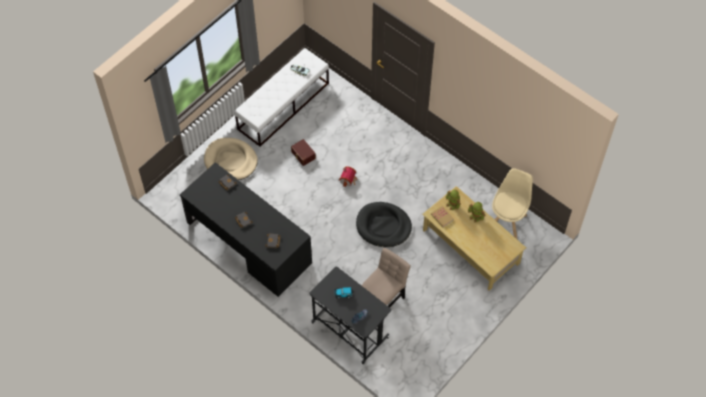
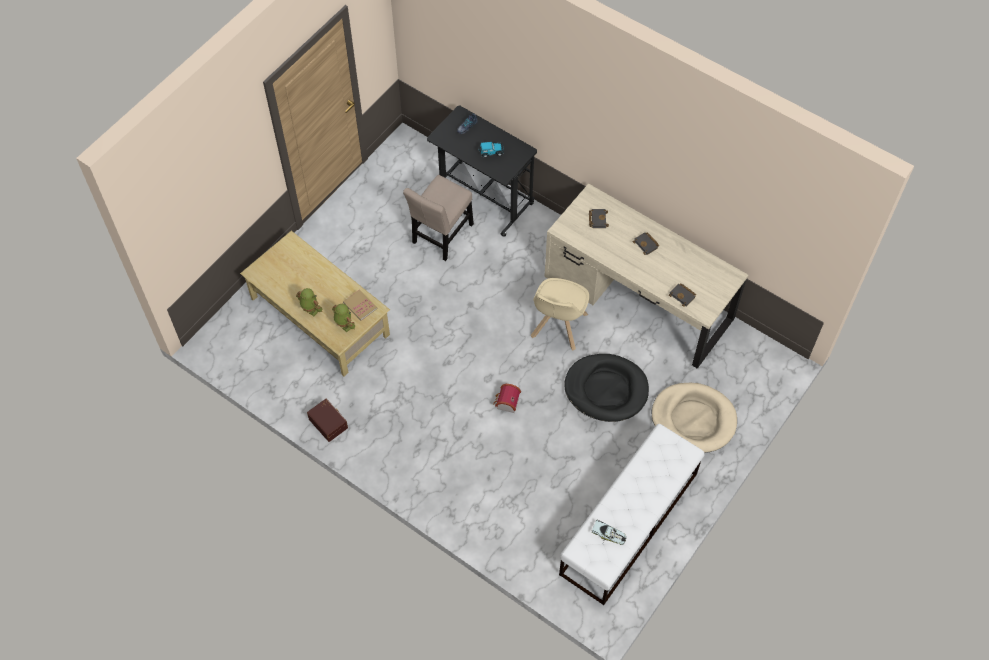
camera: 175 degrees right, 0 degrees up
(248, 243) = (638, 298): black desk -> beige desk
(303, 155) = (582, 437): brown storage box -> brown storage box (329, 423)
(383, 226) = (447, 336): black dog bed -> black dog bed (606, 389)
(508, 219) = (263, 359): beige chair -> beige chair (558, 327)

